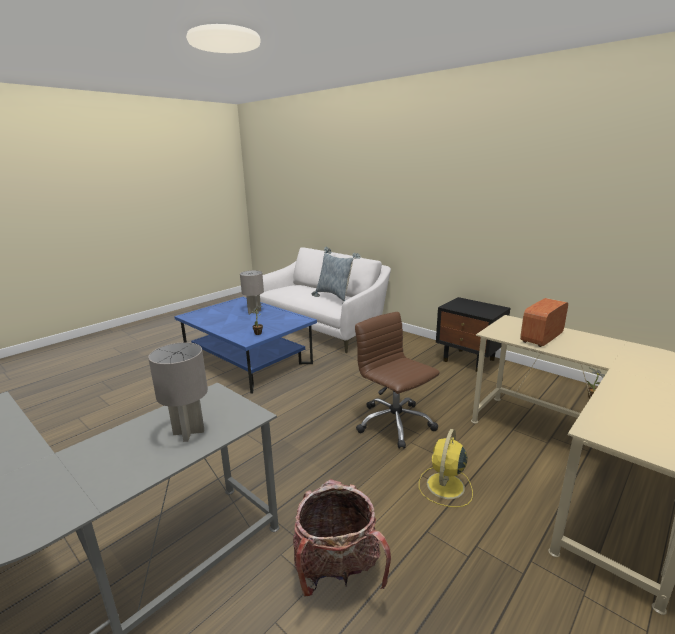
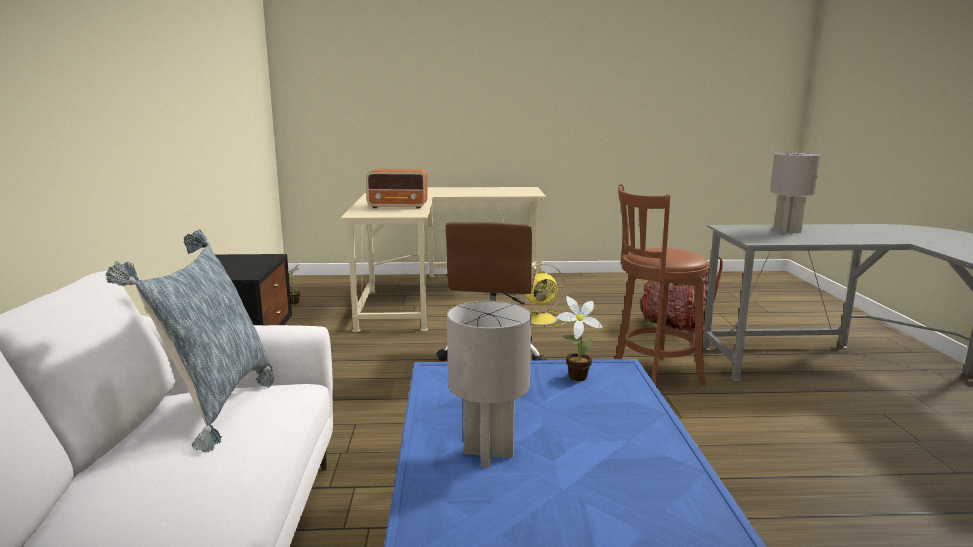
camera: 135 degrees left, 5 degrees down
(287, 461) = (653, 376): none -> brown stool

